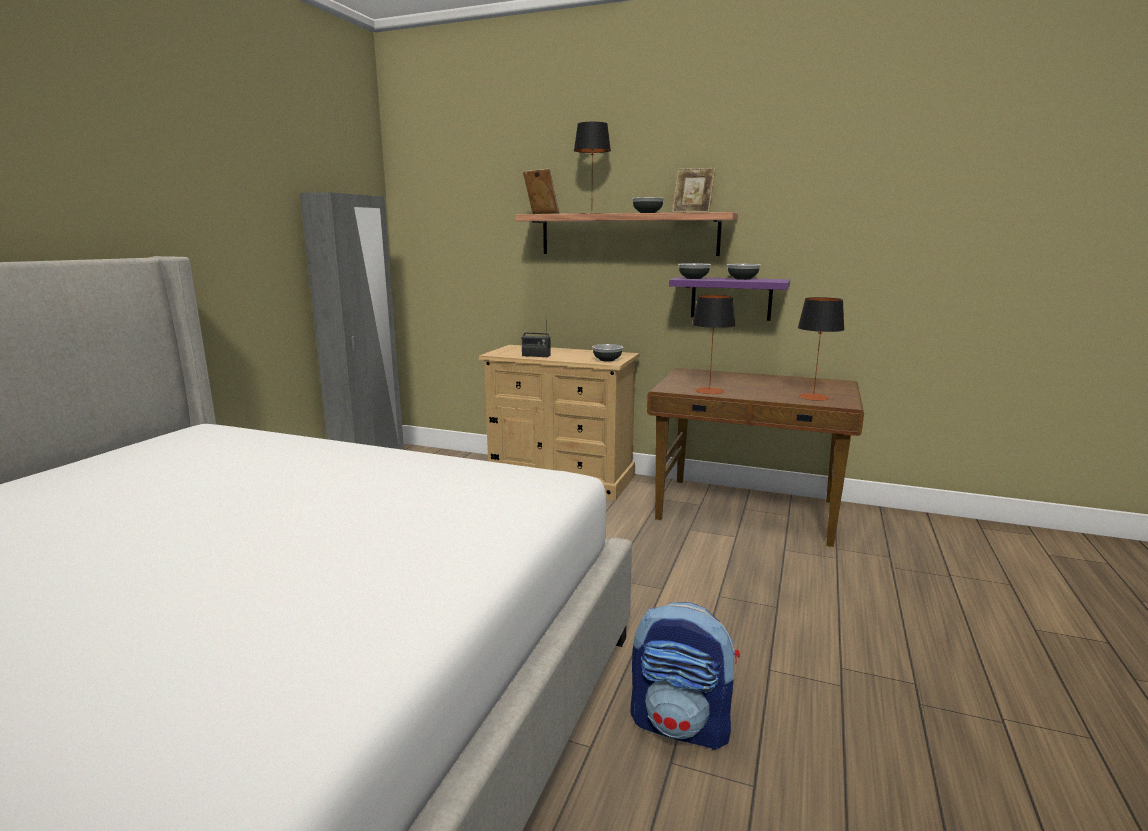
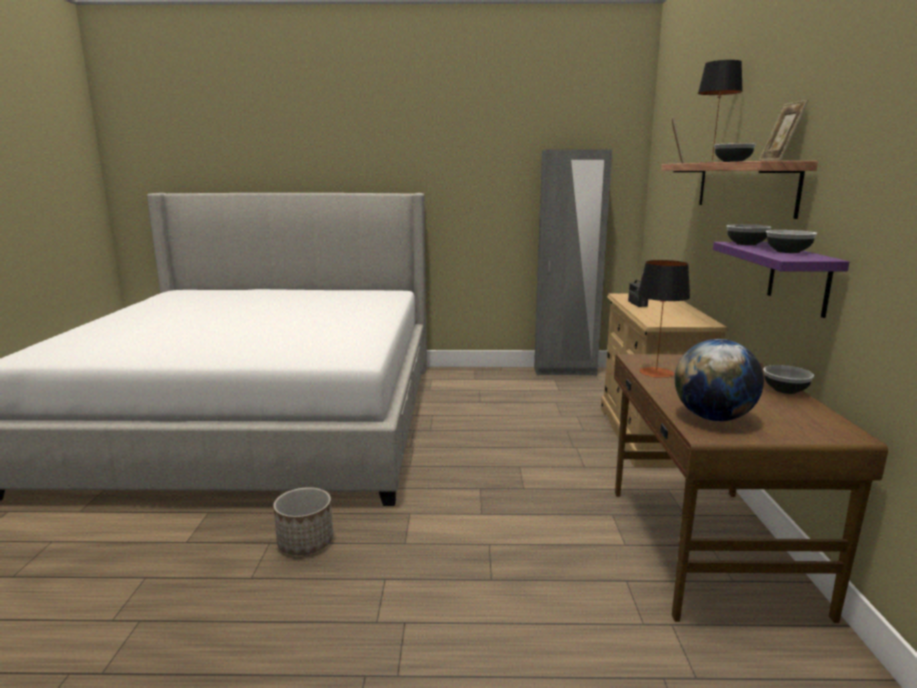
camera: 70 degrees right, 0 degrees up
(607, 360) = (665, 321): bowl -> bowl (785, 390)
(681, 725) = (305, 542): backpack -> planter
(813, 397) = (713, 418): table lamp -> globe

